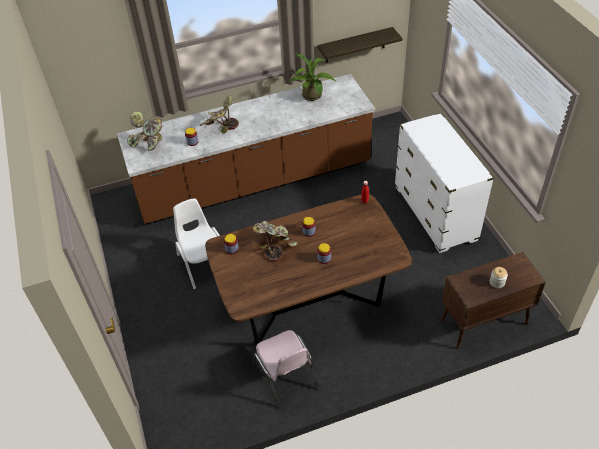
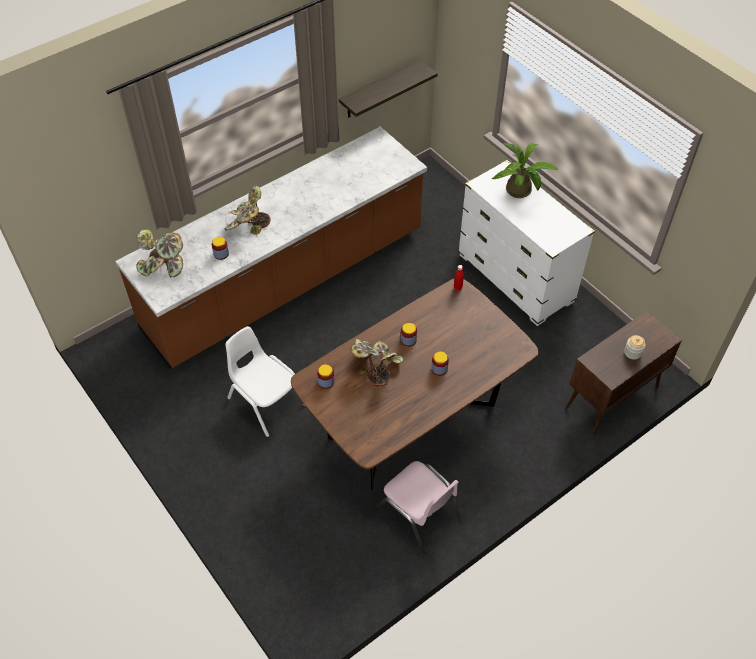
camera: 20 degrees left, 5 degrees up
(313, 97) = (348, 165): potted plant -> potted plant (521, 192)

